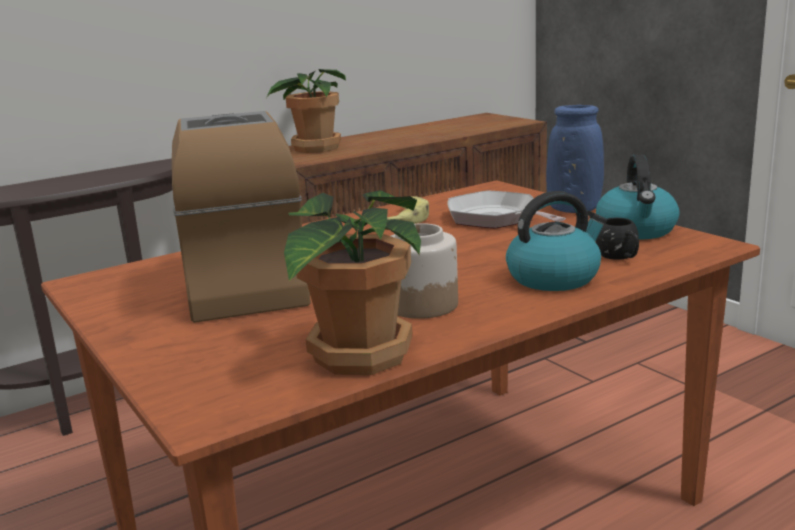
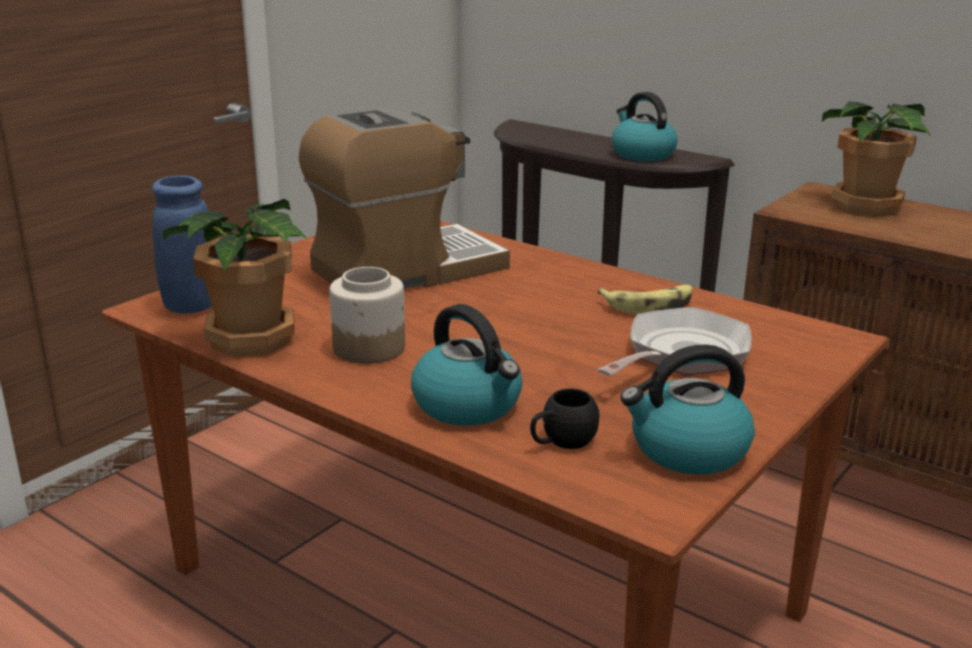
camera: 70 degrees right, 5 degrees up
(125, 173) = (642, 154): none -> kettle
(574, 210) = (763, 401): blue vase -> blue vase (192, 306)

